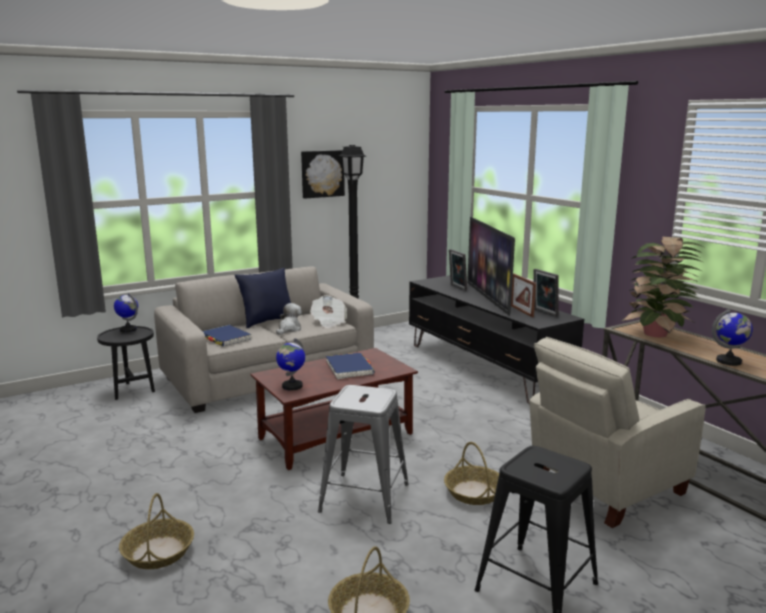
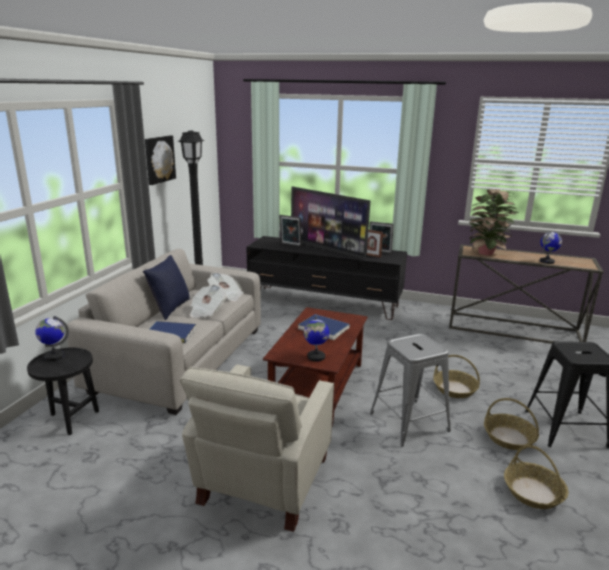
camera: 40 degrees left, 5 degrees up
(158, 552) = (358, 537): basket -> basket (509, 437)
(289, 329) = (206, 311): plush toy -> newspaper
(602, 486) = (499, 357): beige armchair -> beige armchair (262, 482)

